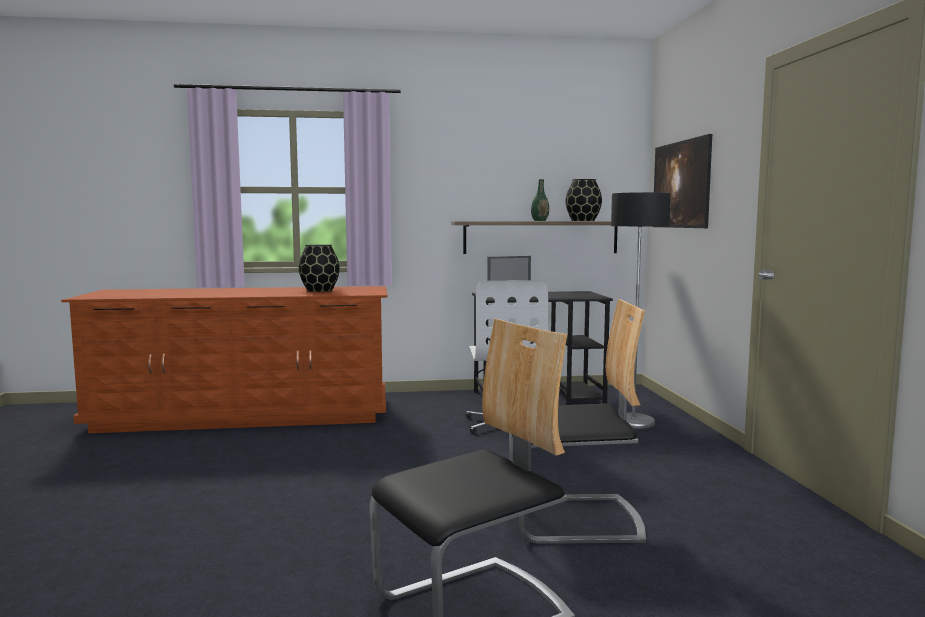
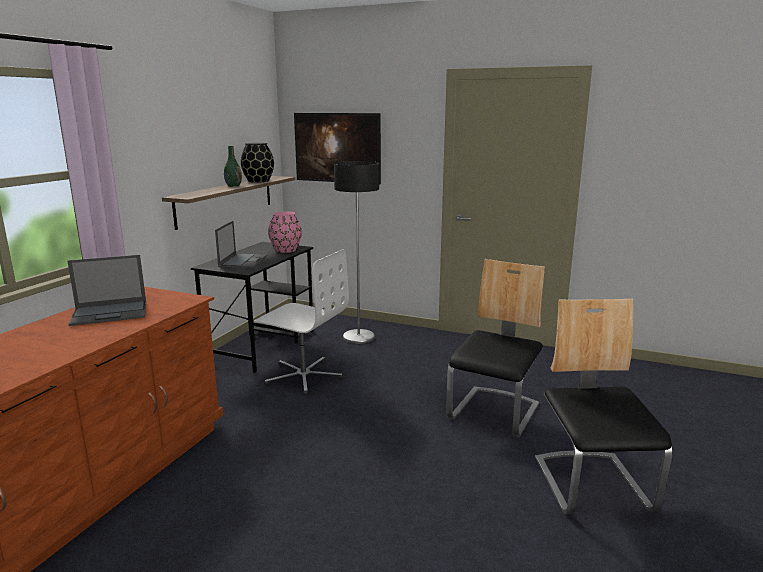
camera: 60 degrees left, 10 degrees up
(320, 290) = (111, 313): black vase -> laptop
(579, 296) = (285, 250): none -> pink vase

